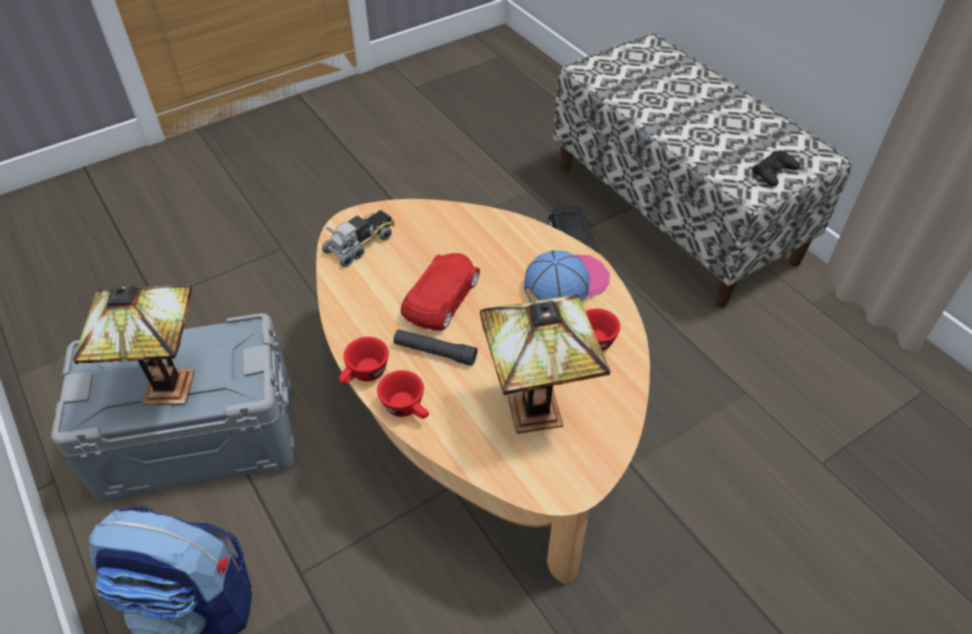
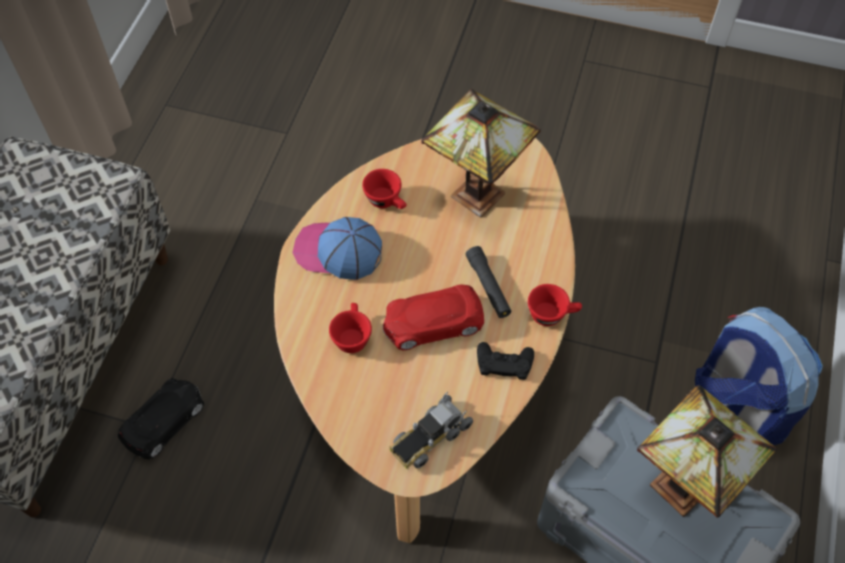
camera: 130 degrees left, 10 degrees up
(361, 244) = (430, 437): toy truck -> toy truck turned 45 degrees counterclockwise
(408, 408) = (550, 265): red cup -> red cup (351, 335)
(774, 172) = (70, 179): black game controller -> black game controller (504, 363)

